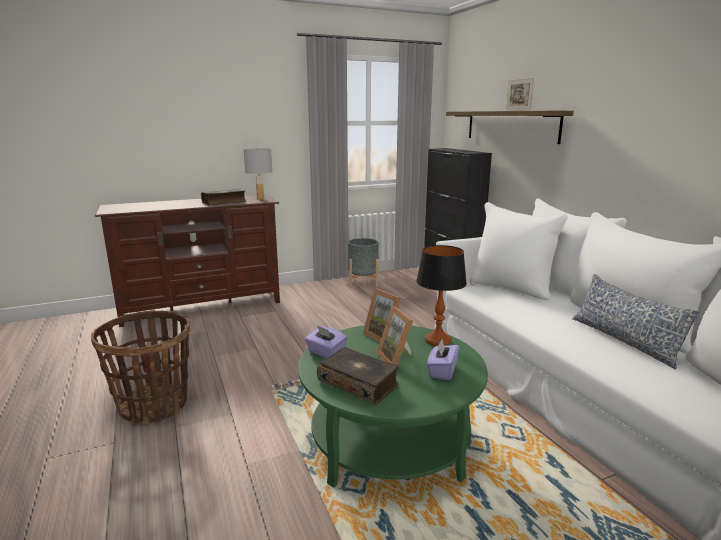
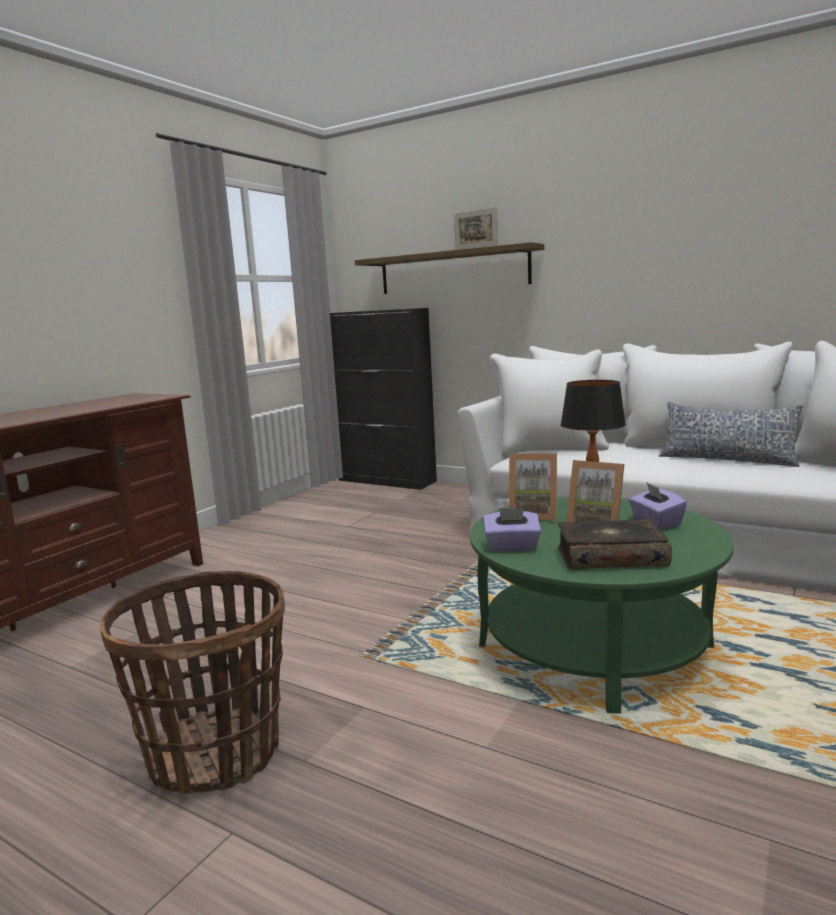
camera: 35 degrees left, 5 degrees down
(224, 202) = (96, 406): book -> none
(260, 198) = (146, 396): white table lamp -> none
(363, 282) = (287, 511): grey planter -> none

